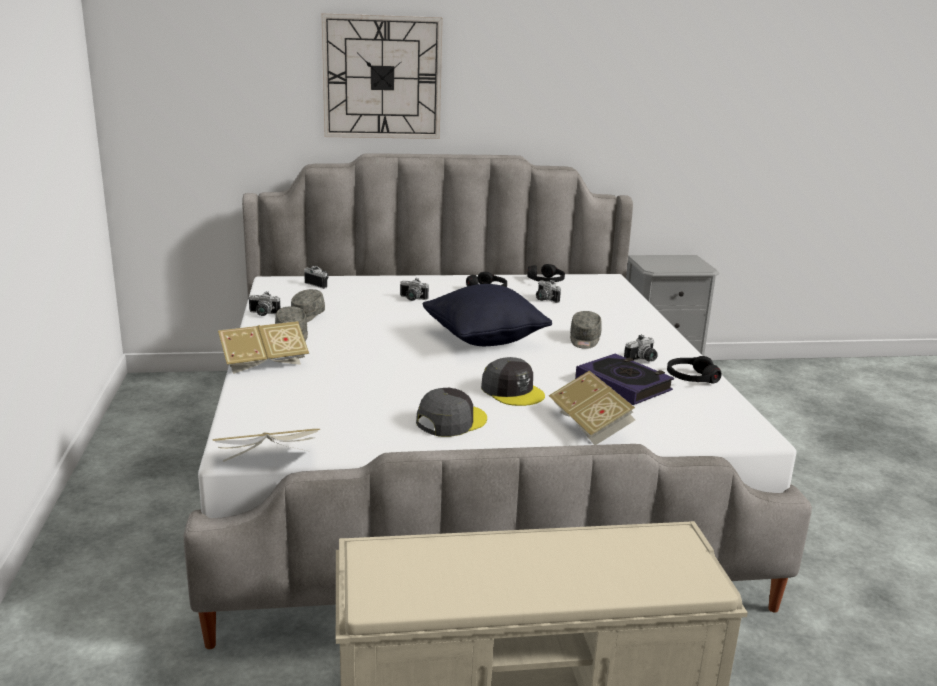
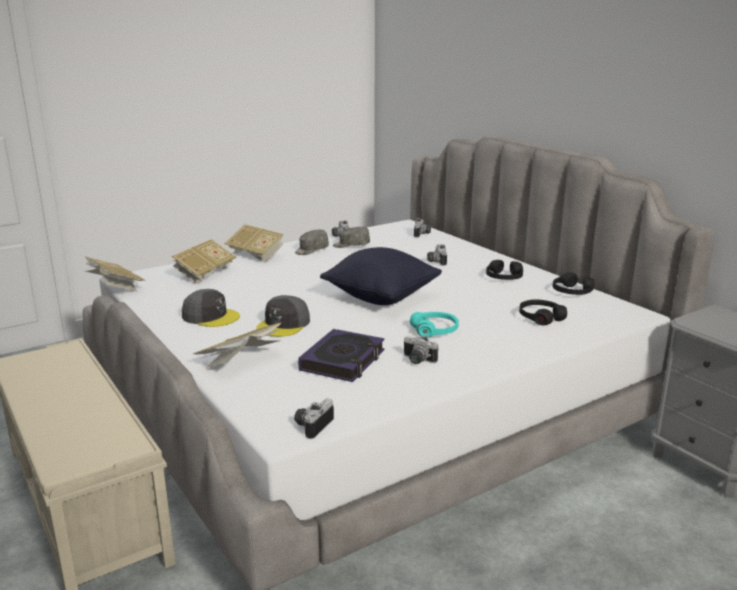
camera: 65 degrees right, 0 degrees up
(295, 402) = (204, 274): none -> book
(382, 77) = (516, 68): wall clock -> none
(544, 299) = (517, 300): camera -> camera (312, 426)
(584, 339) = (435, 330): grey cap -> turquoise headphones
(691, 377) = (398, 388): black headphones -> black headphones (540, 317)

